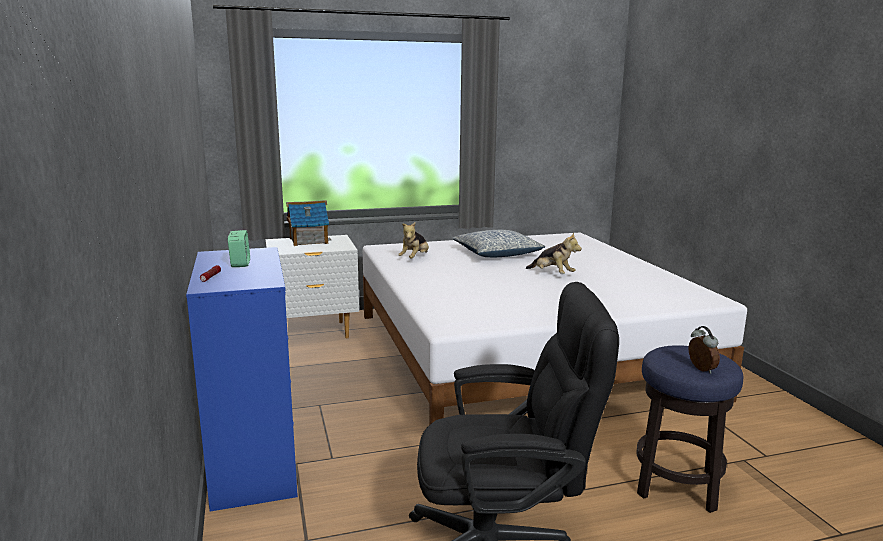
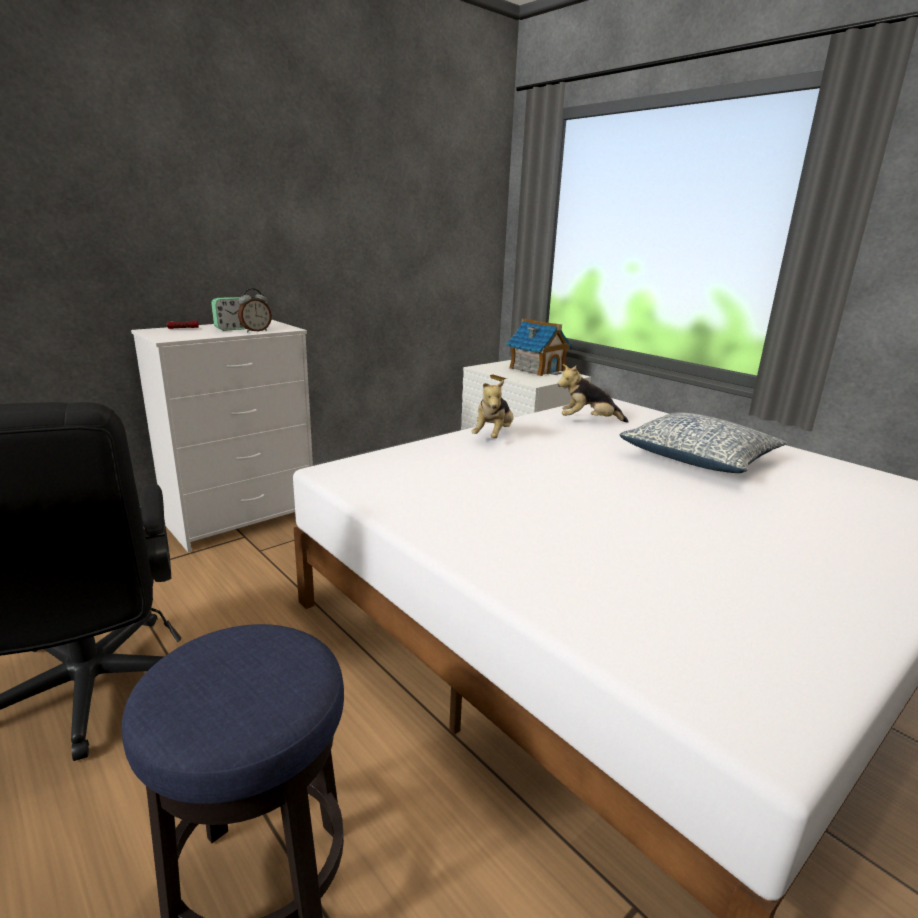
camera: 65 degrees right, 5 degrees up
(253, 462) = (242, 518): blue dresser -> white dresser
(552, 274) = (657, 507): plush toy -> plush toy (493, 436)
(700, 369) = (174, 687): alarm clock -> alarm clock (255, 331)

